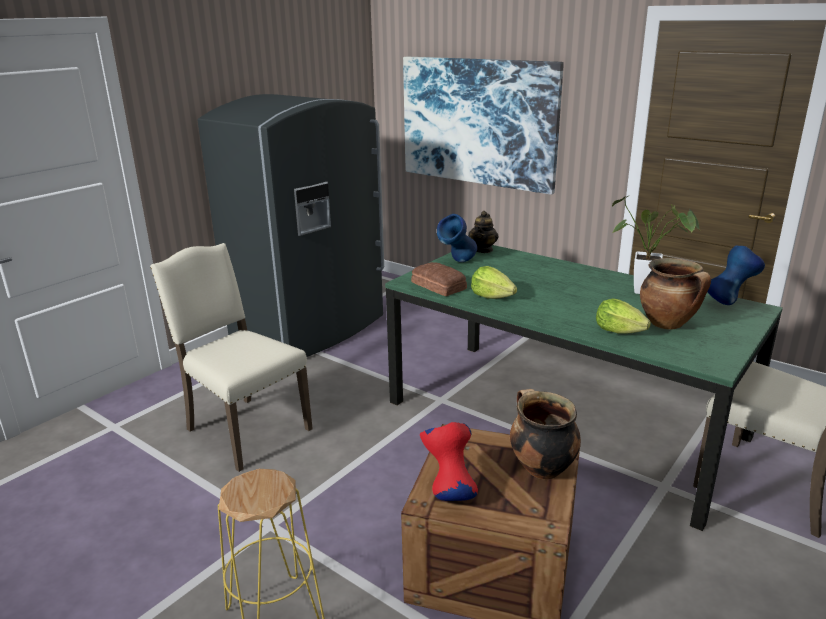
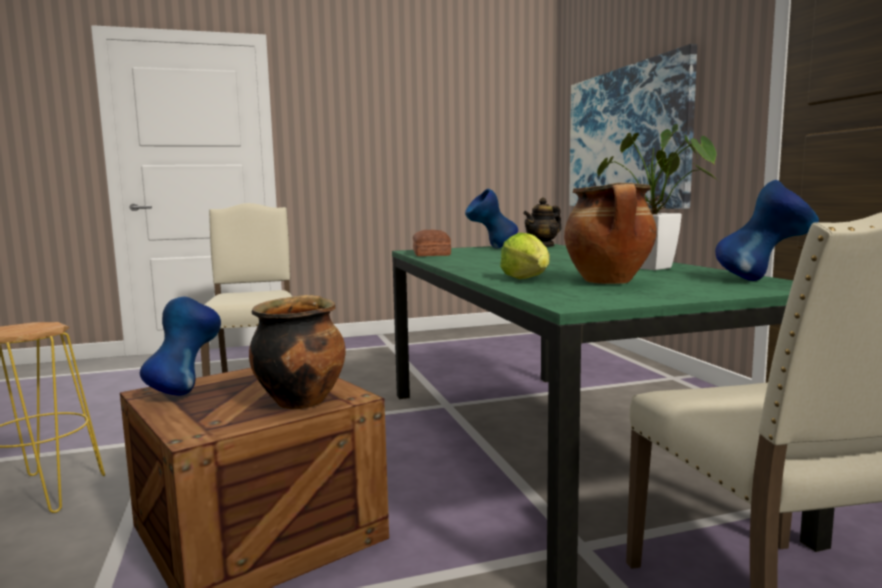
camera: 35 degrees right, 15 degrees down
(311, 329) = (421, 342): grey fridge -> none
(448, 491) = (185, 391): red vase -> blue vase
(492, 296) = (460, 259): lettuce -> none

